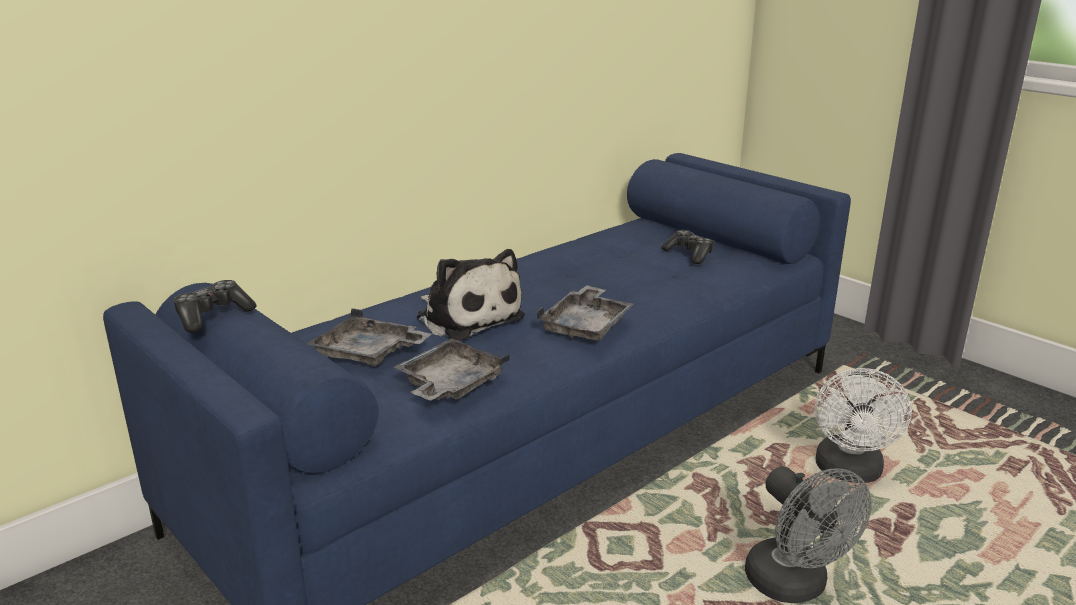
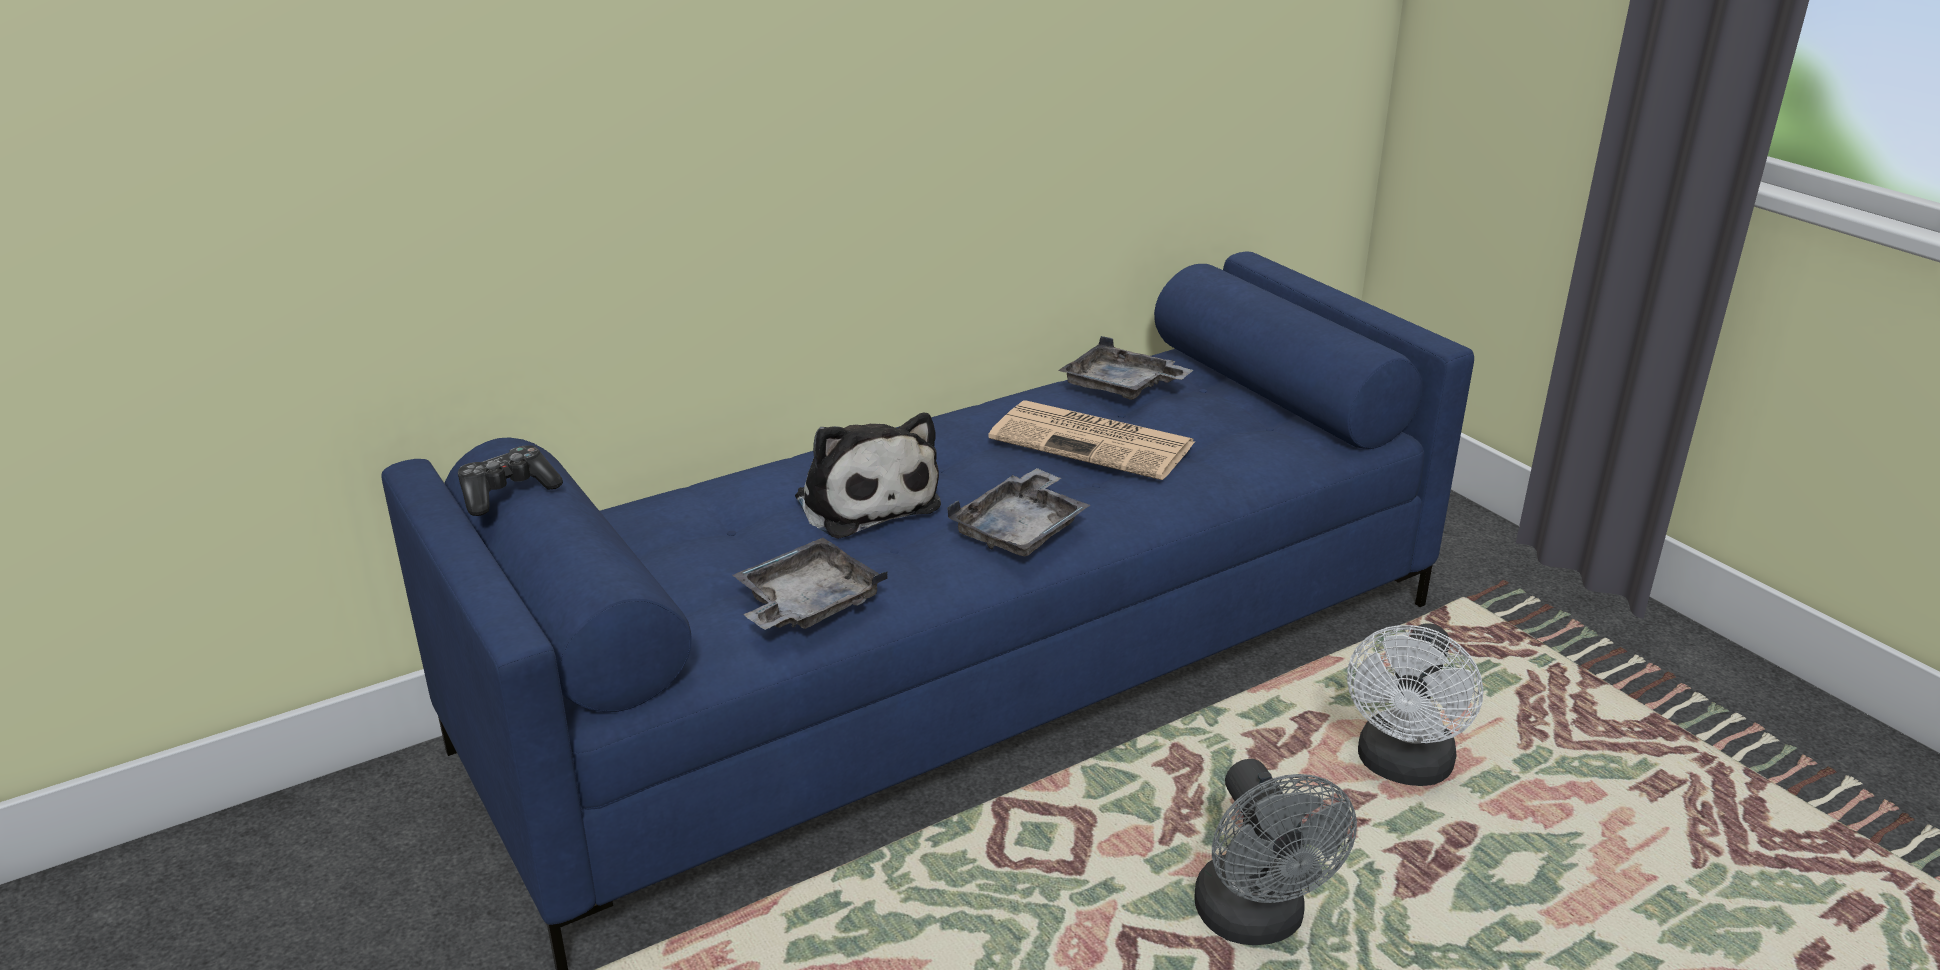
camera: 10 degrees right, 5 degrees up
(369, 353) = (716, 547): grey tray -> grey tray (1121, 387)
(614, 271) = (1095, 442): none -> newspaper
(689, 254) = (1218, 422): game controller -> none

